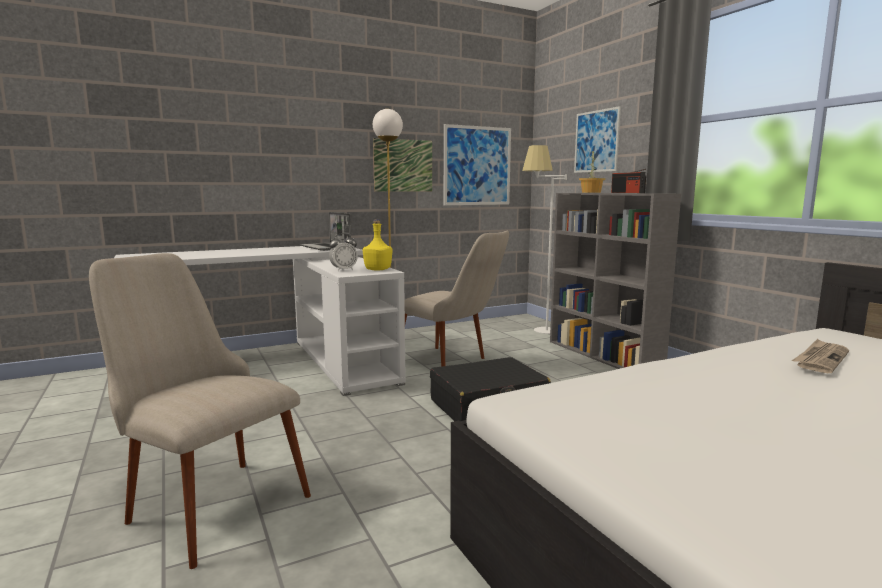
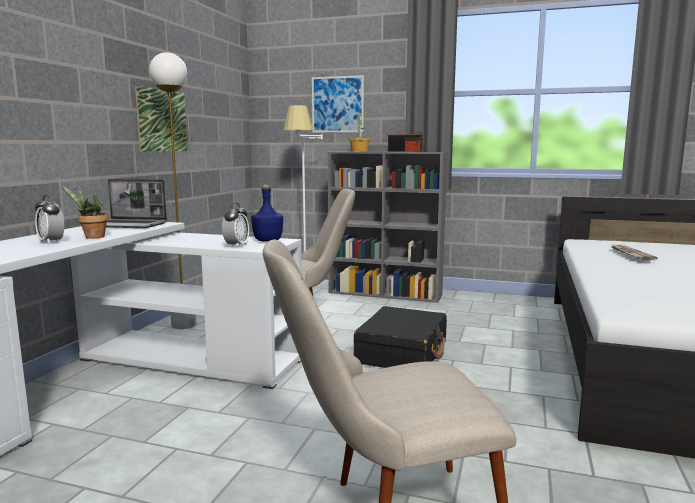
camera: 45 degrees left, 0 degrees up
(246, 252) = (51, 242): none -> alarm clock
(273, 252) = (92, 237): none -> potted plant
(378, 269) = (267, 240): yellow bottle -> blue bottle
(477, 166) = (217, 123): picture -> none

